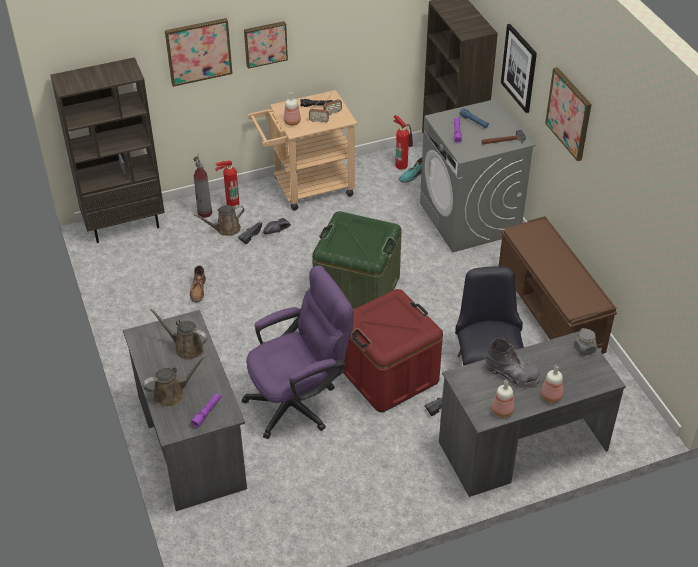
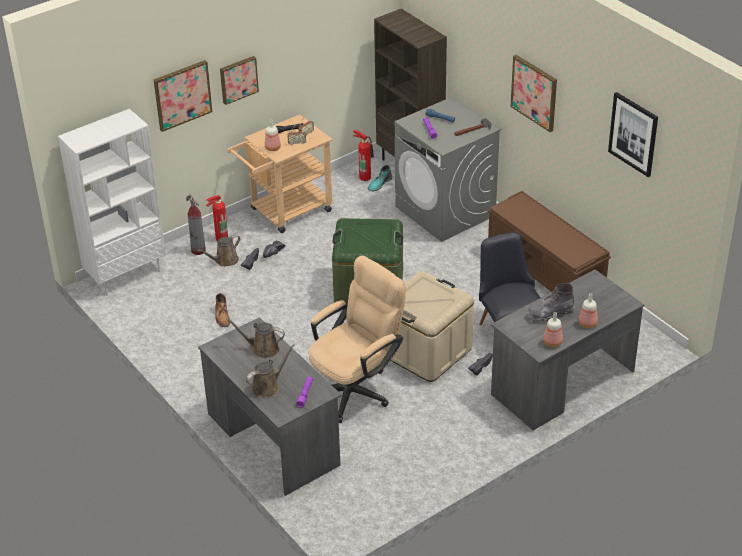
camera: 15 degrees left, 5 degrees down
(125, 225) = (126, 275): brown bookcase -> white bookcase
(299, 401) = (356, 388): purple office chair -> beige office chair
(388, 375) = (426, 351): red storage box -> beige storage box
(512, 374) = (549, 314): grey boot -> grey boot turned 150 degrees clockwise
(519, 68) = (474, 63): picture -> picture (633, 134)
(584, 349) = (601, 283): grey jar -> none

